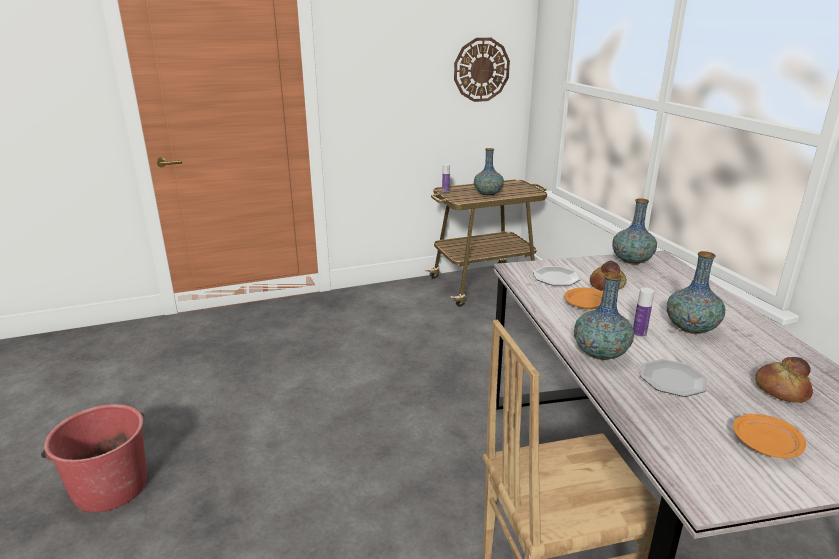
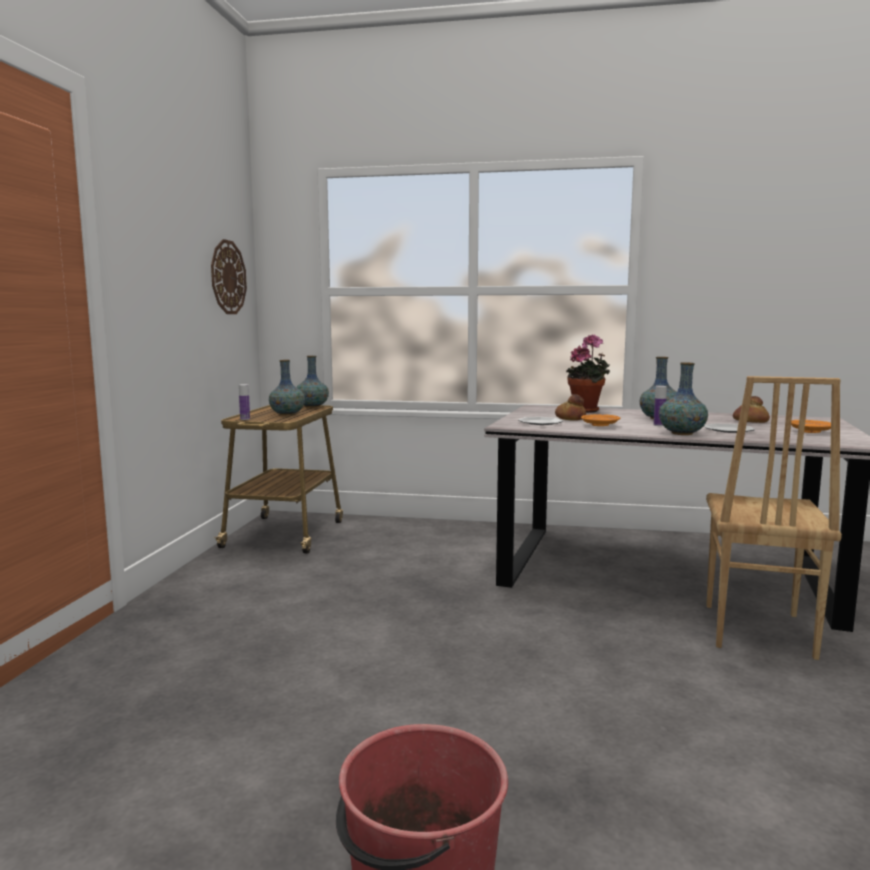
camera: 60 degrees left, 15 degrees down
(631, 261) = (534, 410): vase -> vase (312, 406)
(677, 283) = (587, 410): none -> potted plant

